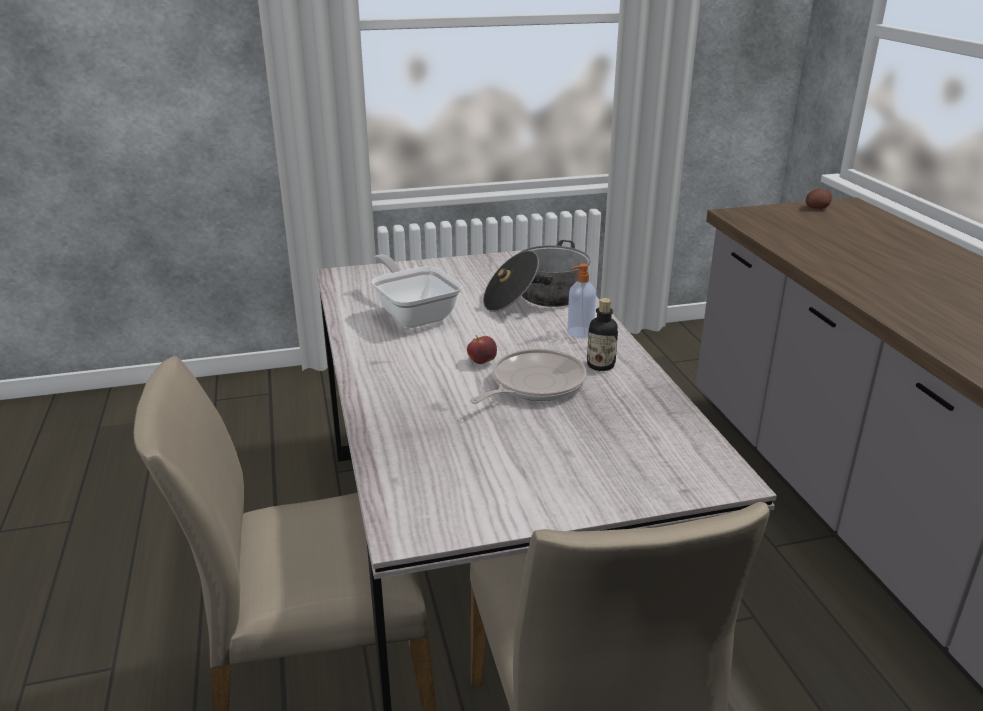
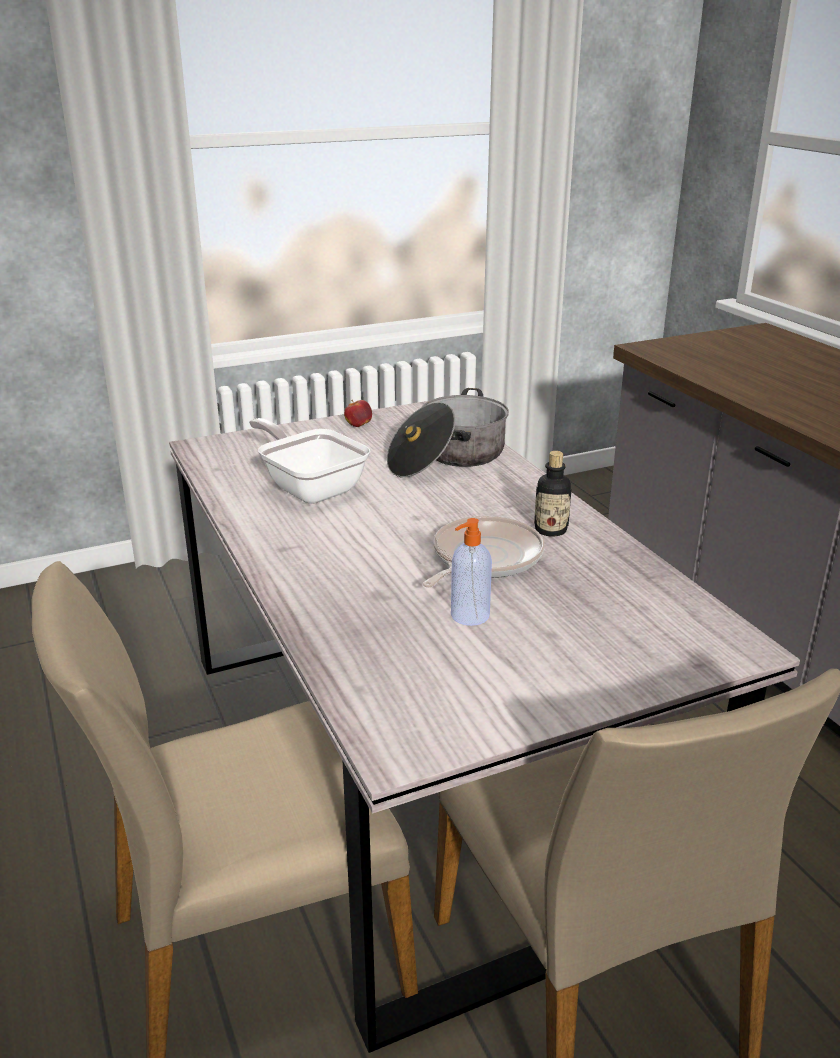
camera: 10 degrees left, 0 degrees up
(482, 362) = (412, 537): apple -> apple (358, 425)
(579, 333) = (512, 494): soap dispenser -> soap dispenser (469, 616)
(817, 208) = (730, 336): potato -> none

